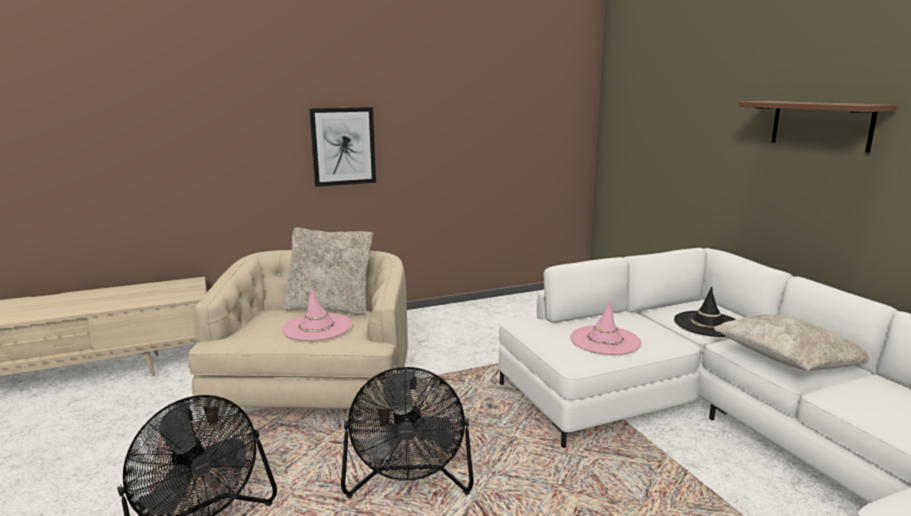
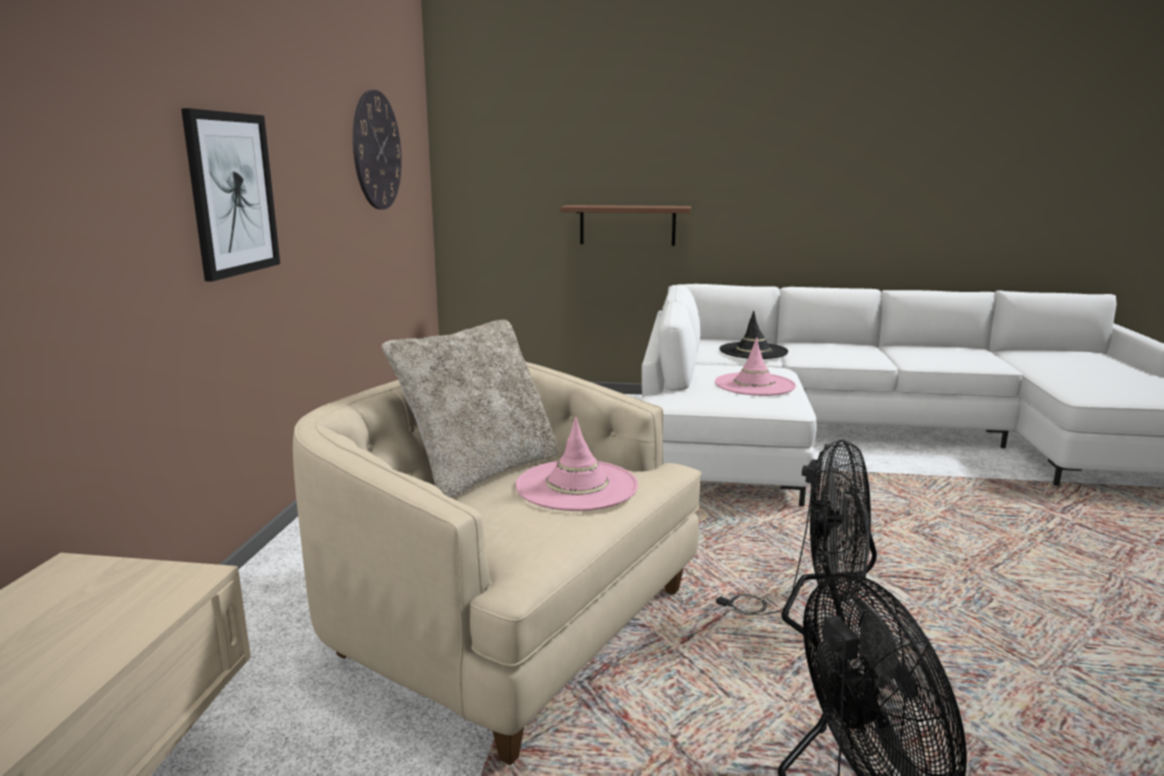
camera: 60 degrees left, 0 degrees up
(508, 119) = (377, 150): none -> wall clock
(787, 359) = (846, 353): beige pillow -> none
(820, 125) = (773, 142): brown shelf -> brown shelf (627, 225)

